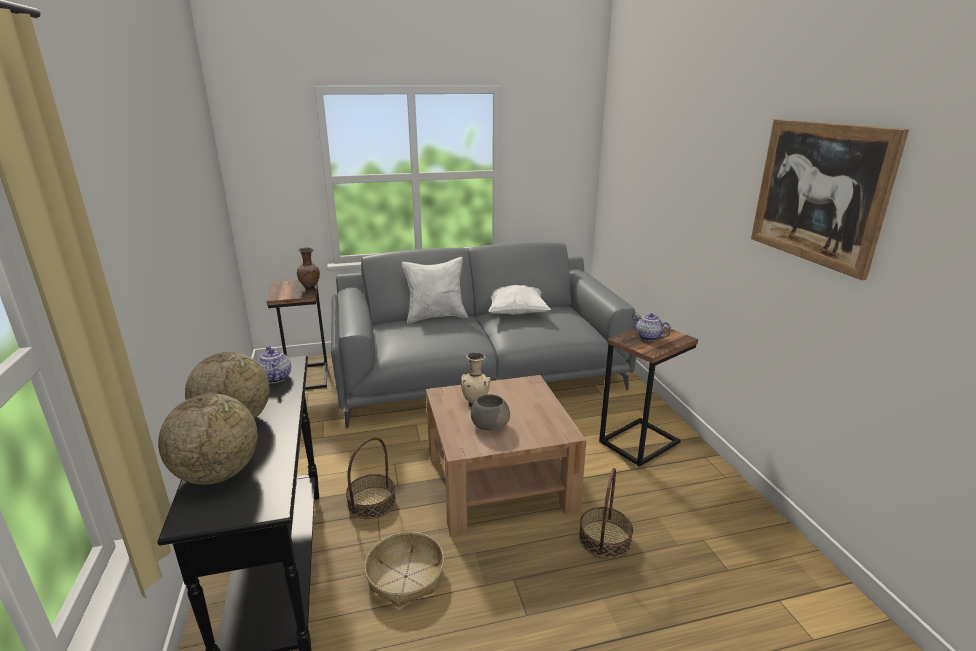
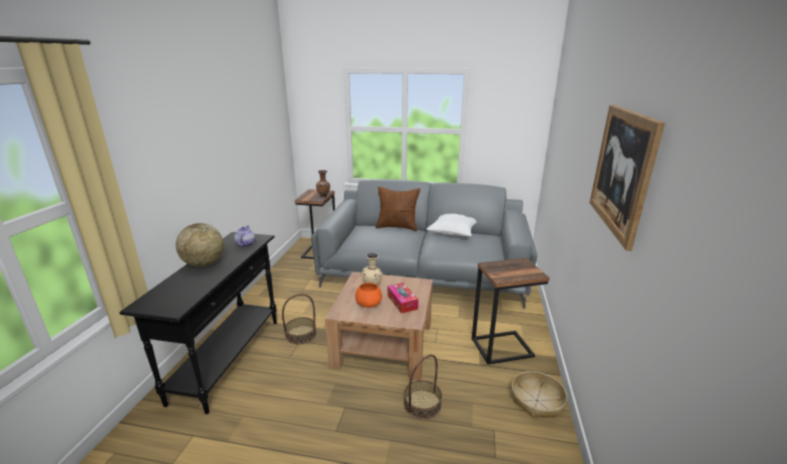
camera: 25 degrees right, 0 degrees up
(218, 474) = (171, 288): globe -> none
(405, 576) = (287, 382): basket -> basket (536, 400)
(436, 316) = (397, 227): white pillow -> brown pillow
(489, 425) = (369, 304): grey bowl -> orange bowl
(530, 412) = (402, 302): none -> tissue box
(648, 337) = (509, 268): teapot -> none

